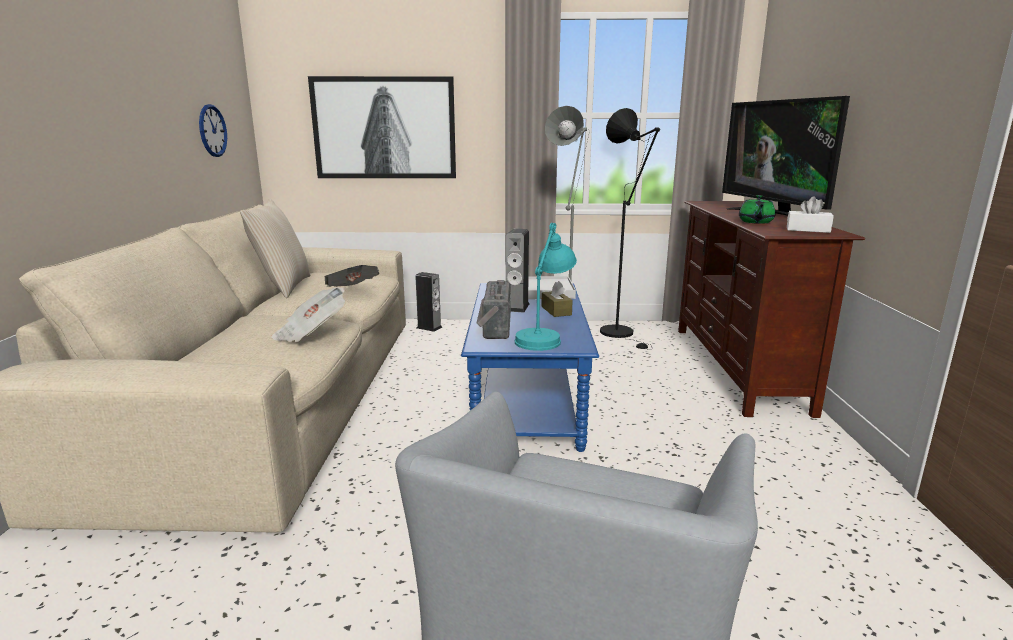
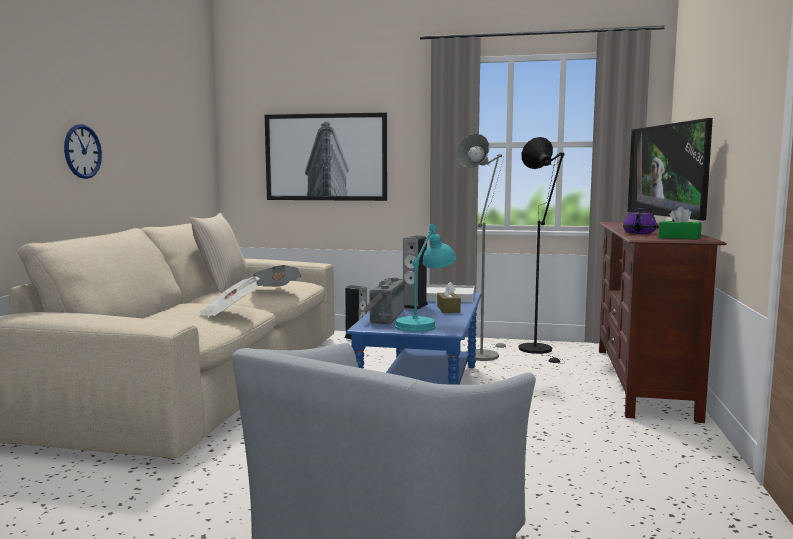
camera: 10 degrees right, 10 degrees down
(212, 130) = (180, 157): wall clock -> wall clock (82, 151)
(755, 222) = (639, 233): green teapot -> purple teapot
(808, 230) = (679, 237): white tissue box -> green tissue box

